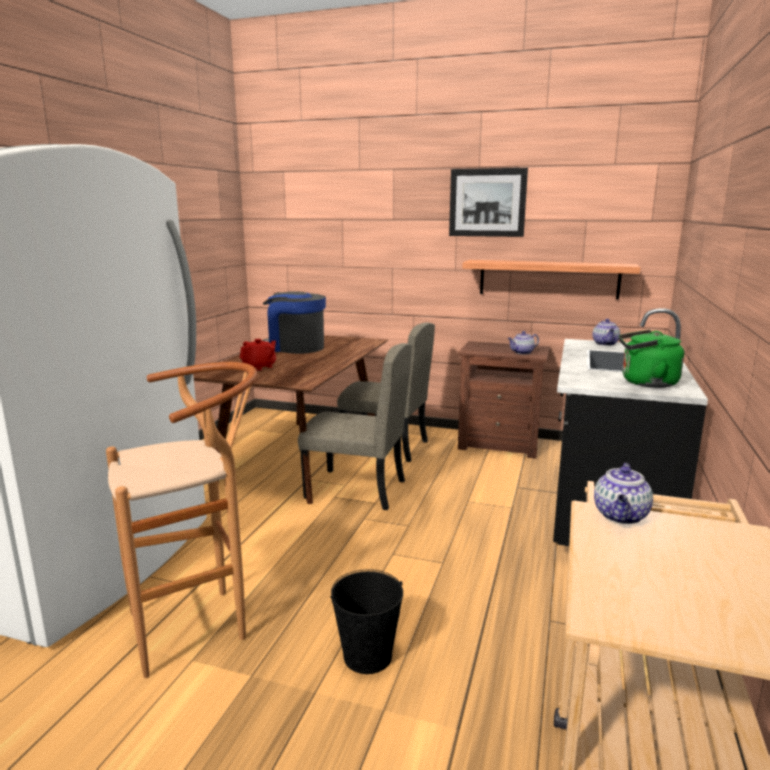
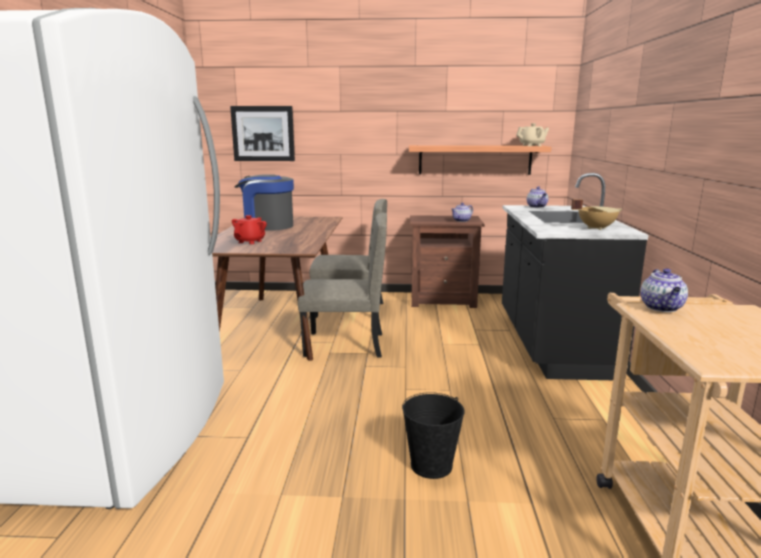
camera: 15 degrees left, 0 degrees up
(200, 624) = (270, 466): brown stool -> none
(487, 202) = (423, 96): picture -> picture (263, 133)
(618, 264) = (532, 145): none -> beige teapot
(645, 383) = (595, 228): green kettle -> beige cooking pot

